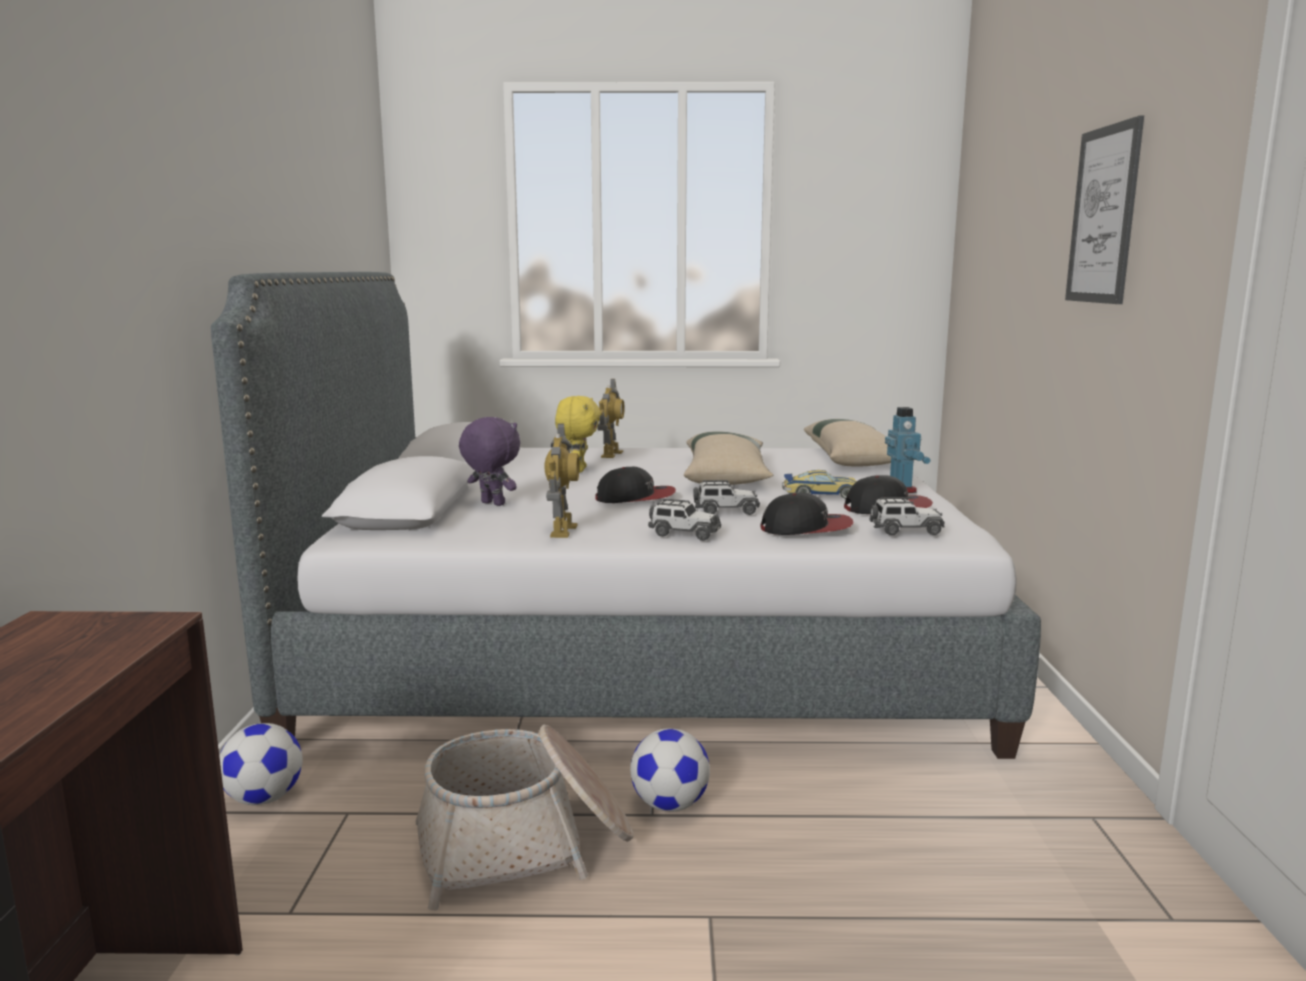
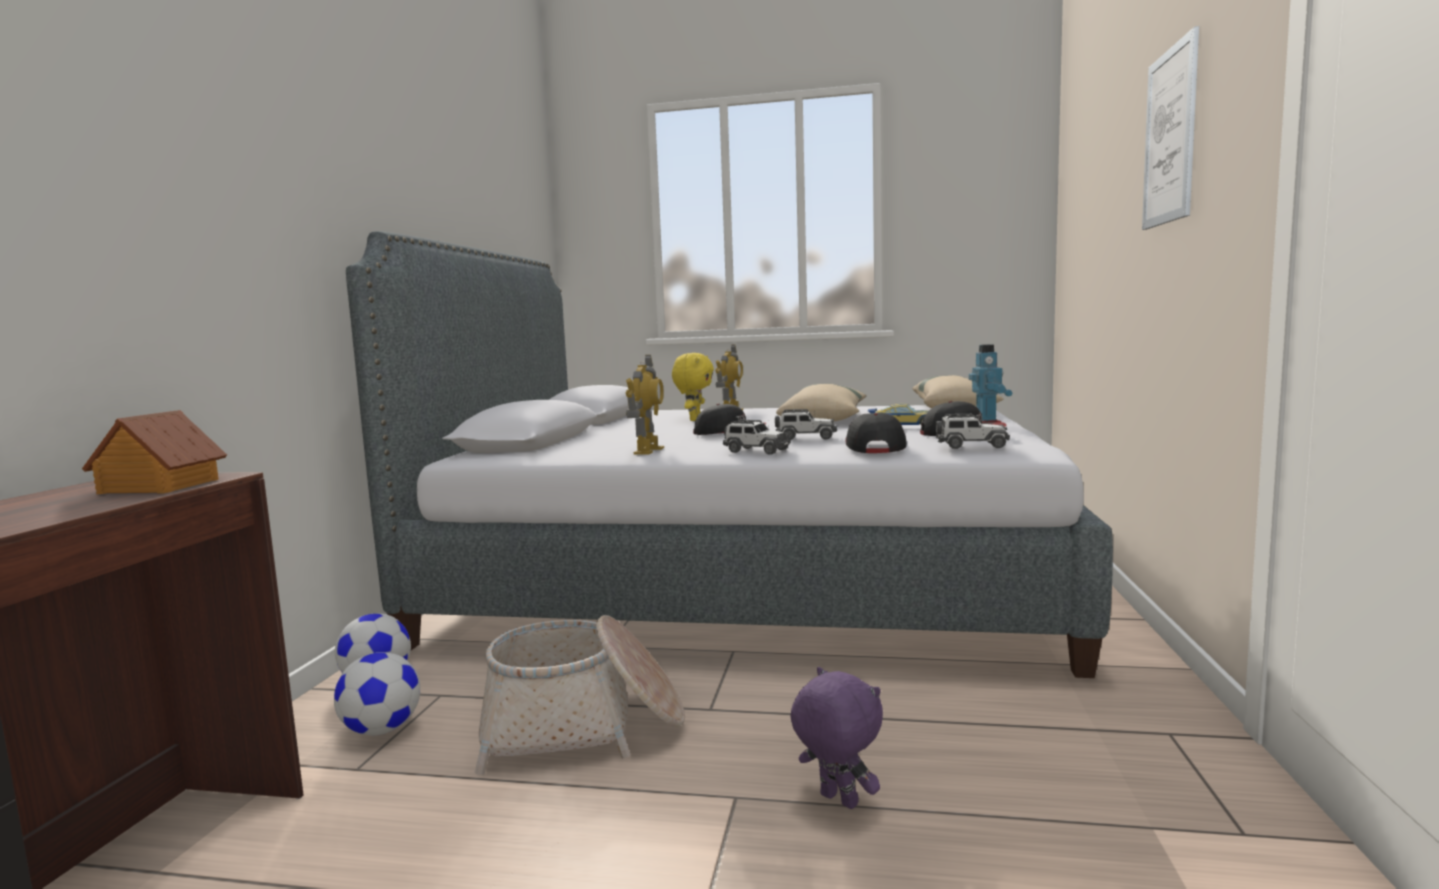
camera: 10 degrees right, 5 degrees down
(101, 644) = (158, 486): none -> toy house
(491, 504) = (601, 437): purple plush toy -> purple plush toy (837, 801)
(669, 804) = (730, 702): football -> football (381, 730)
(806, 528) = (874, 446): cap -> cap turned 90 degrees counterclockwise

